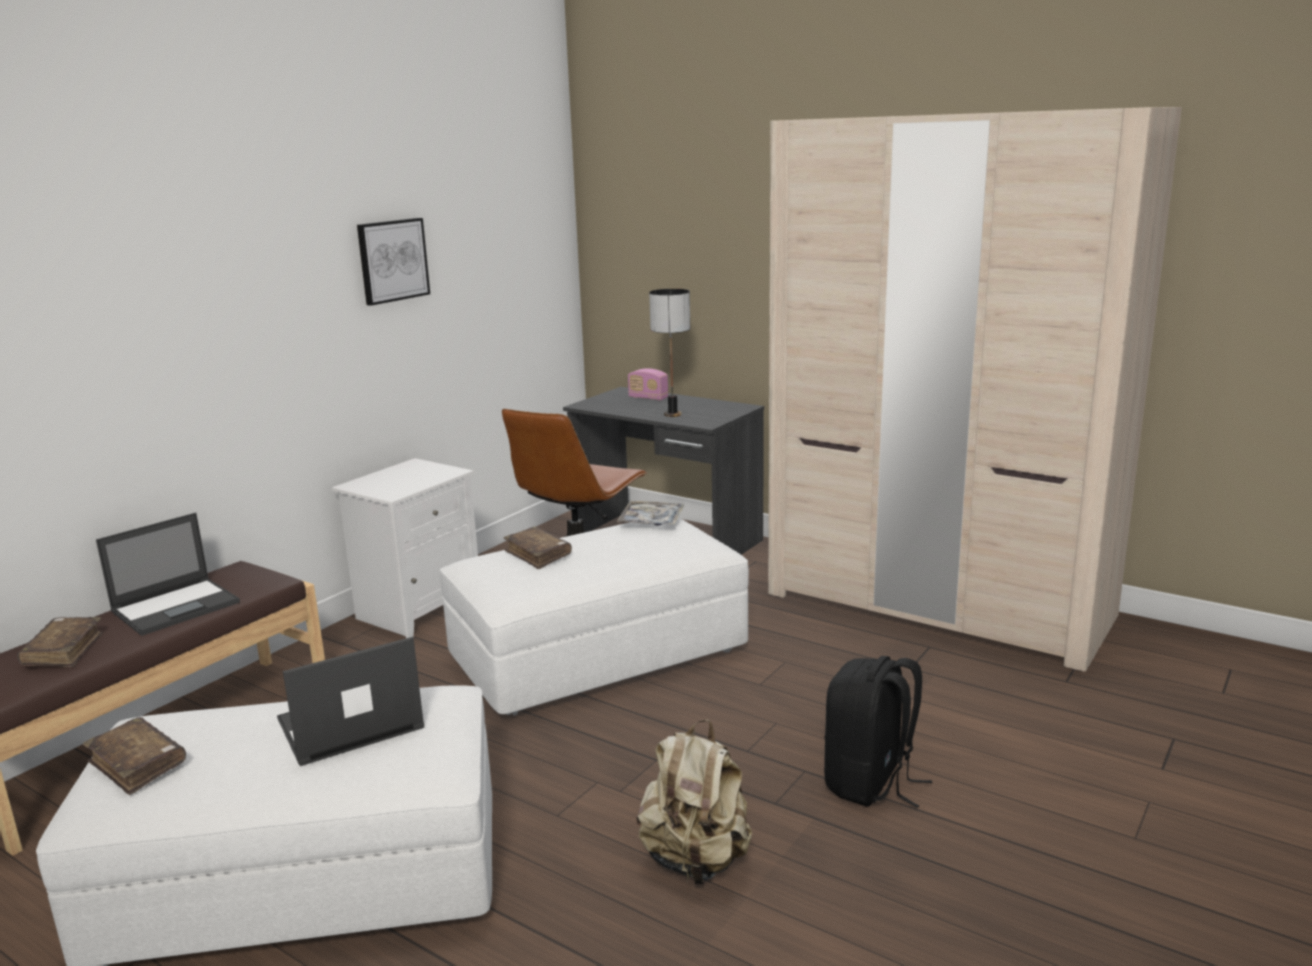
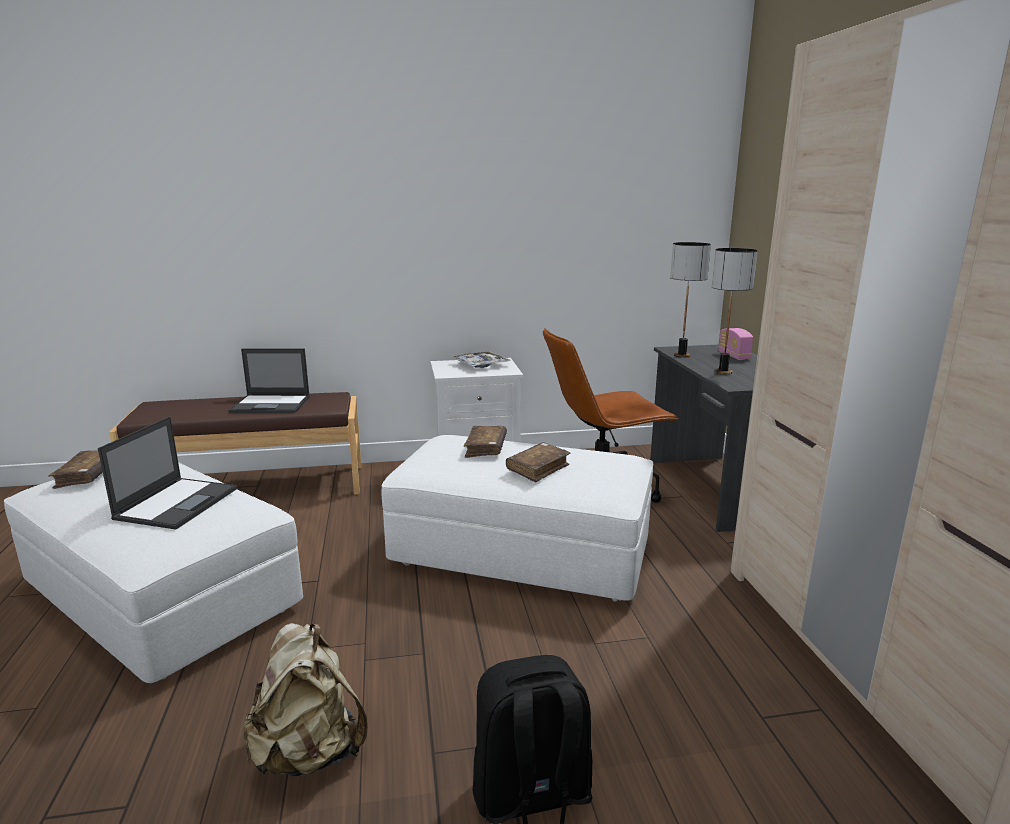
camera: 45 degrees right, 0 degrees up
(64, 651) = (194, 408): brown book -> brown book (538, 469)
(348, 725) = (178, 503): laptop -> laptop turned 90 degrees clockwise
(392, 260) = (515, 199): picture -> none
(607, 409) = (681, 355): none -> table lamp
(651, 521) = (610, 455): tray -> tray (480, 365)

